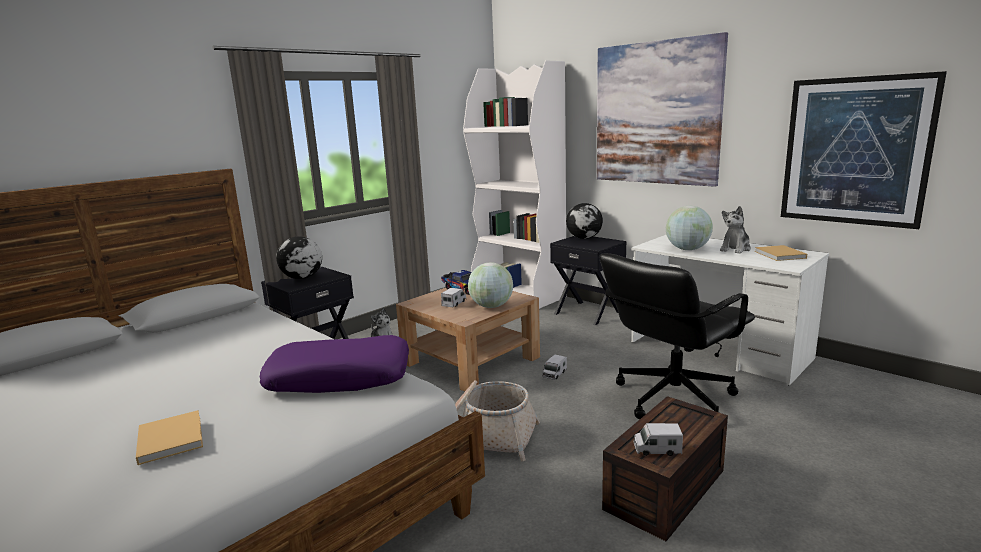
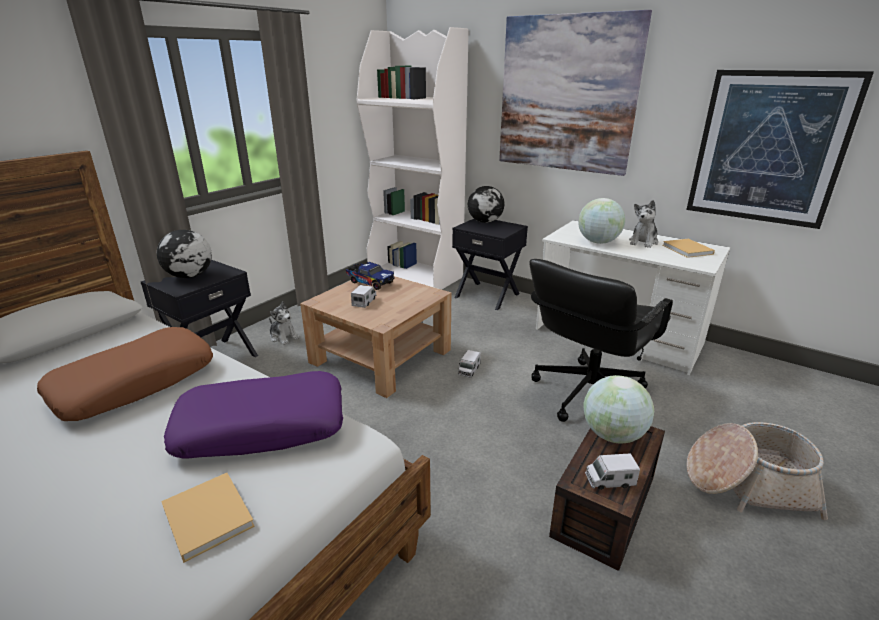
camera: 10 degrees left, 10 degrees up
(171, 438) = (55, 548): beige book -> beige book (207, 515)
(245, 348) = (135, 383): none -> brown pillow
(486, 435) = (413, 451): basket -> basket (747, 483)
(491, 306) = (405, 305): globe -> globe (613, 435)

